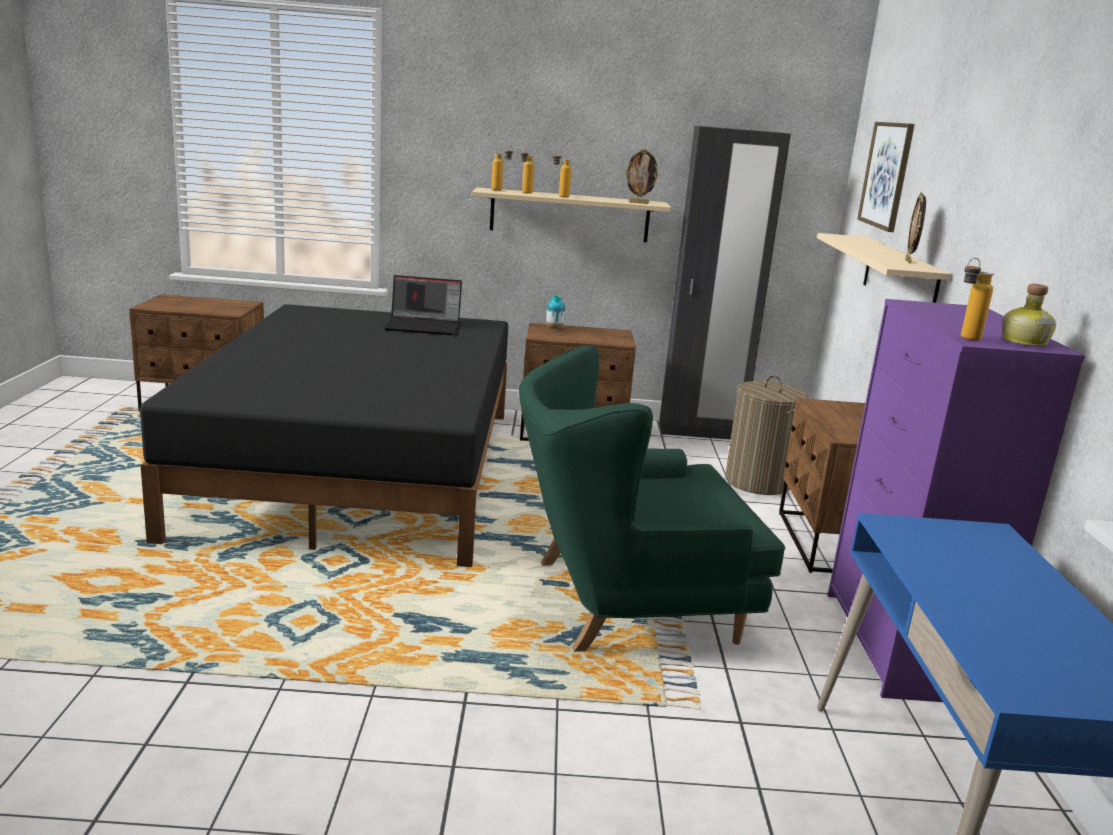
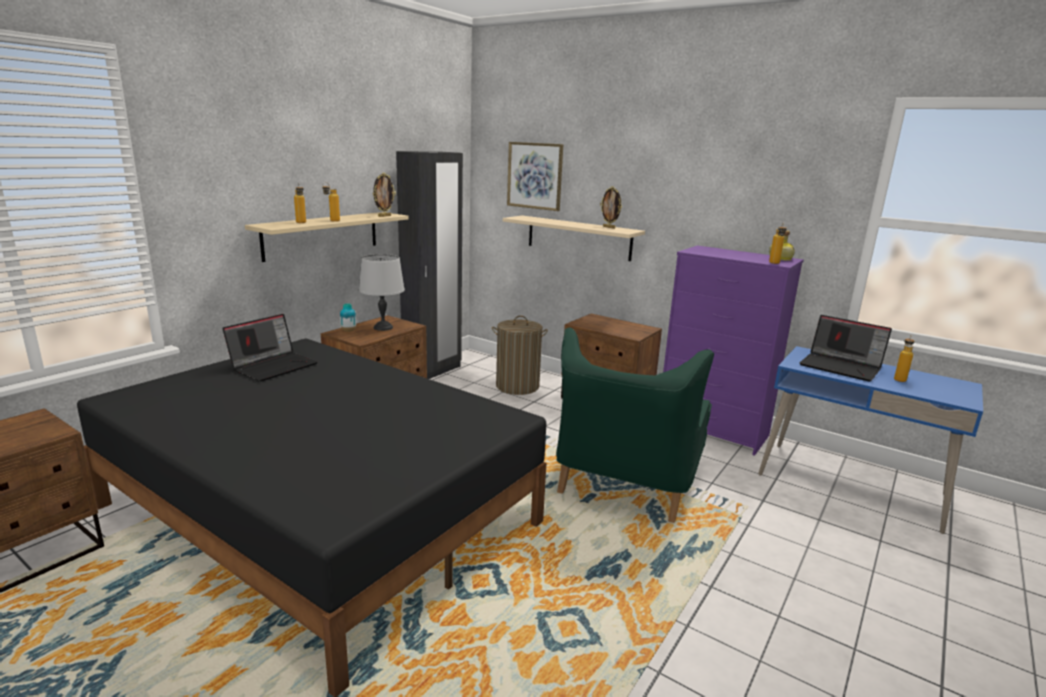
camera: 55 degrees left, 0 degrees up
(501, 190) = (276, 224): bottle -> bottle (900, 379)
(591, 335) = (382, 327): none -> grey table lamp
(970, 564) = (841, 367): none -> laptop

